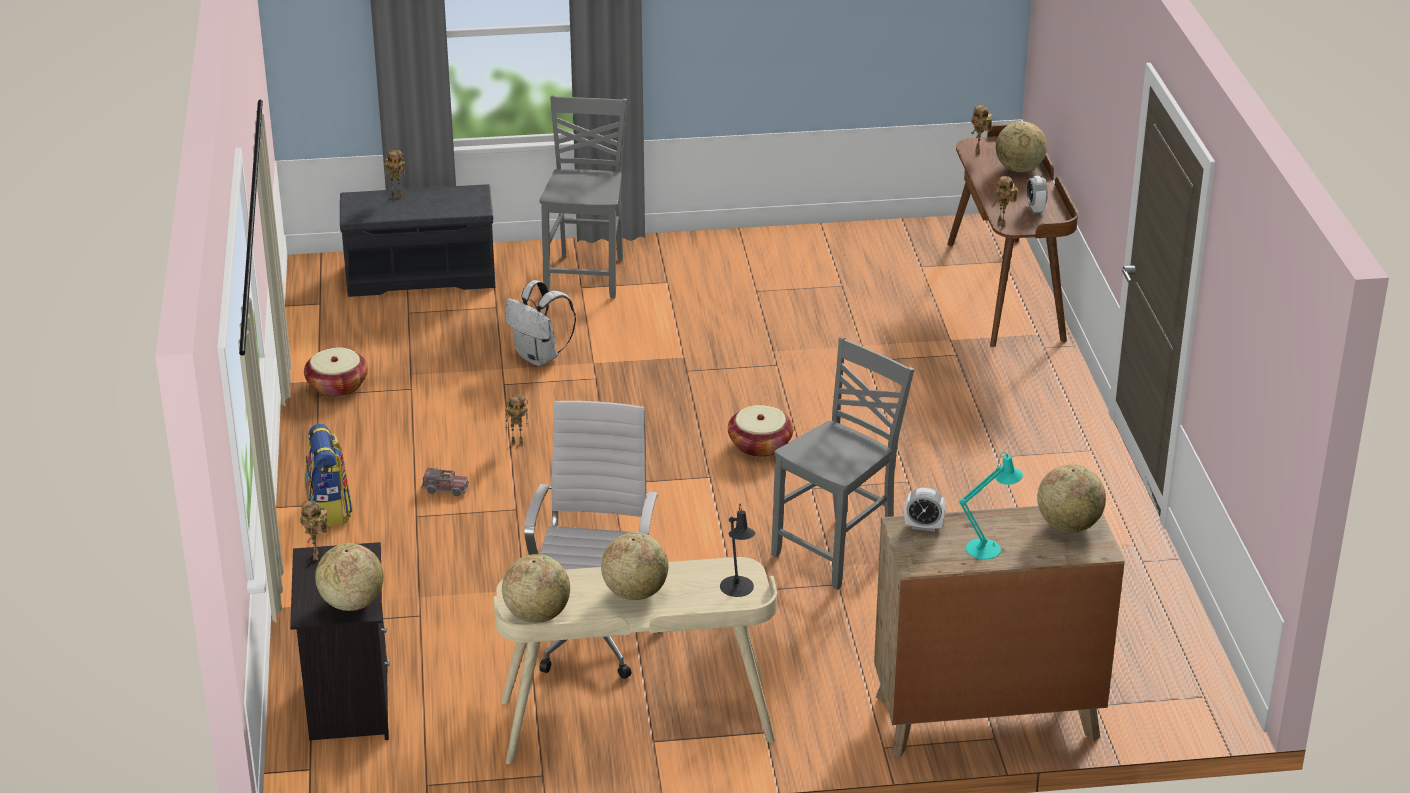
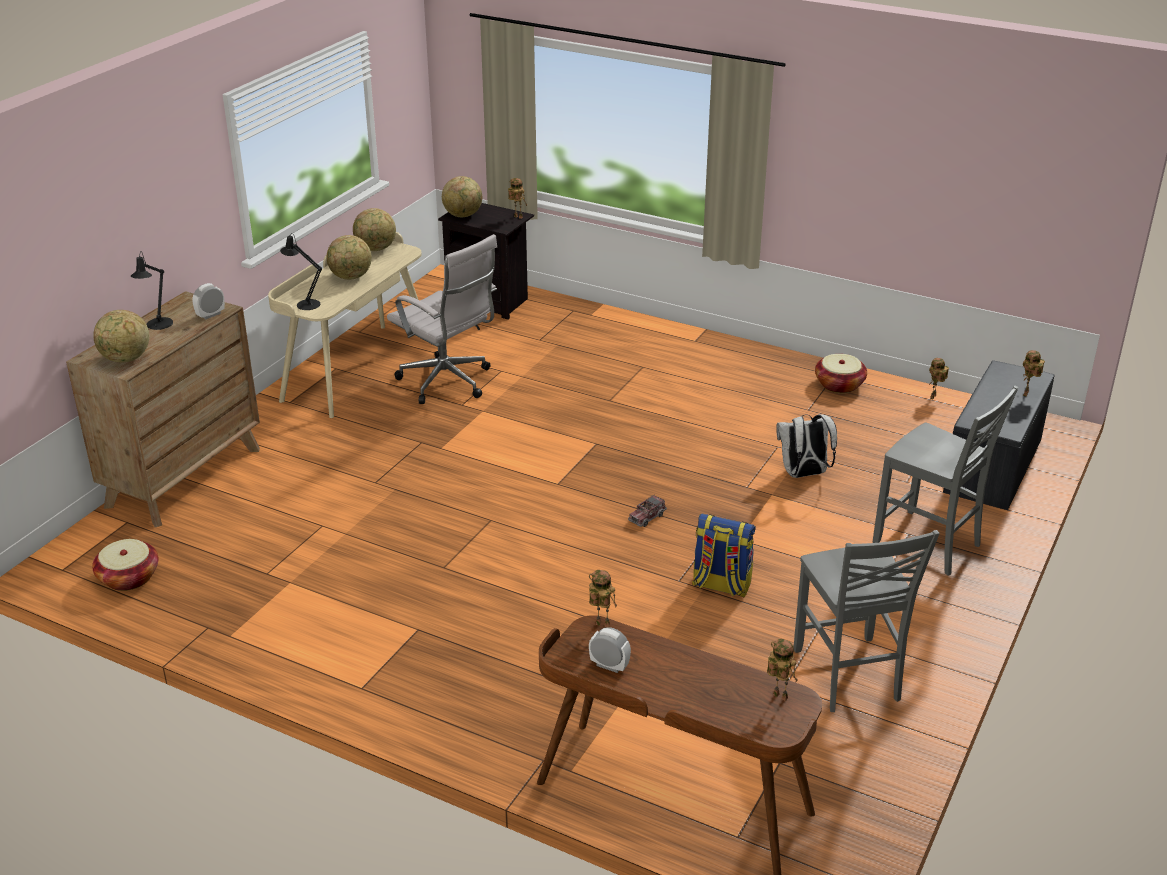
camera: 125 degrees right, 0 degrees up
(330, 510) = (683, 343): backpack -> backpack (721, 585)
(445, 489) = (662, 384): toy truck -> toy truck (647, 517)
(518, 442) = (690, 426): toy robot -> toy robot (934, 397)
(760, 445) = (571, 521): basket -> basket (129, 578)
(837, 551) = (407, 498): grey chair -> grey chair (848, 676)
(988, 547) = (157, 325): turquoise table lamp -> black table lamp
(1019, 169) = (708, 704): globe -> none

